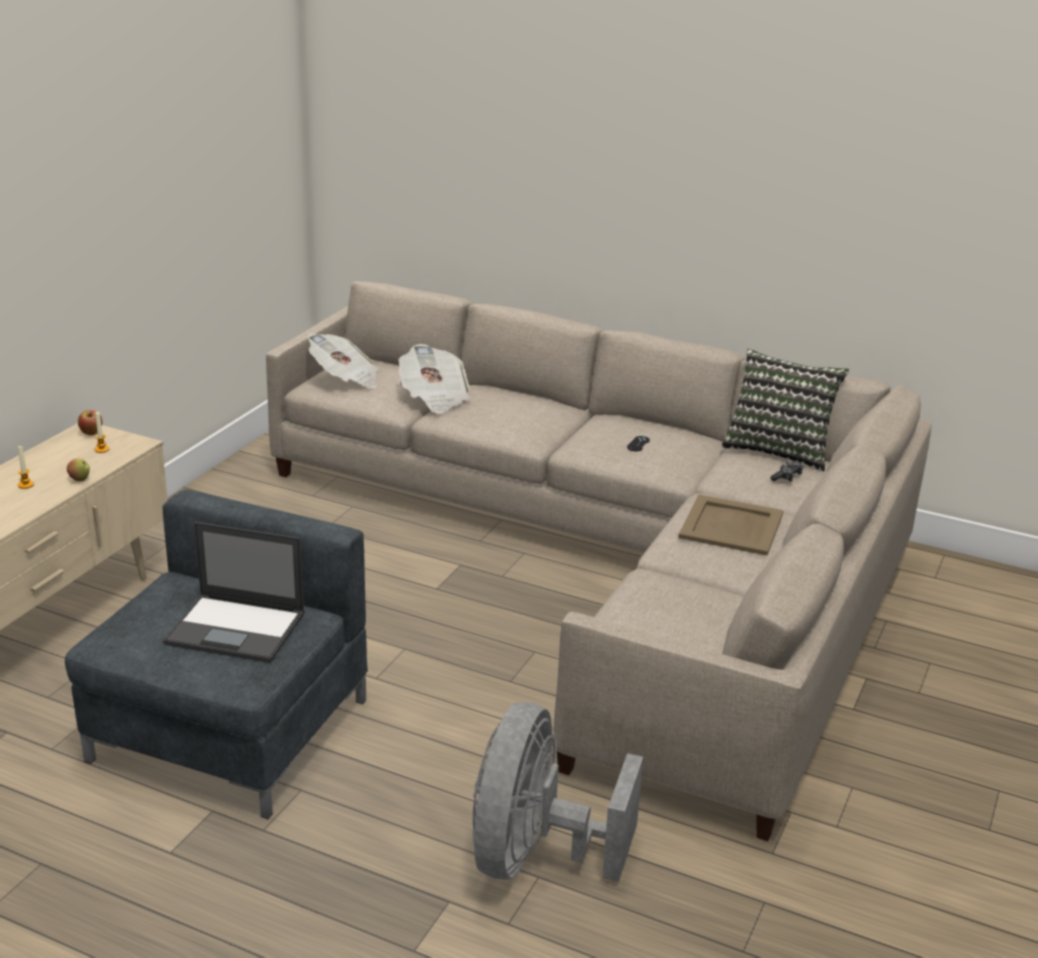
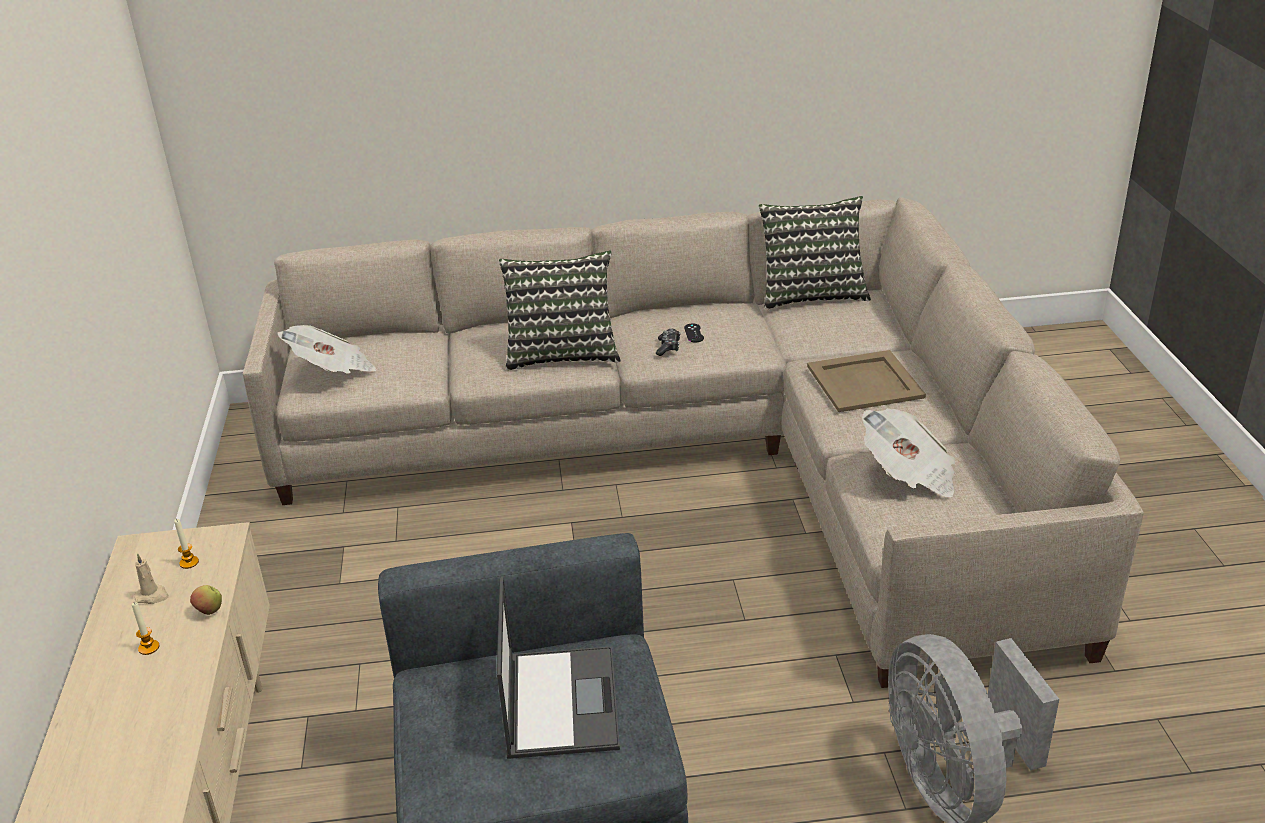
camera: 30 degrees left, 5 degrees up
(60, 459) = (152, 596): none -> beige candle
(91, 433) = (151, 548): apple -> none
(237, 629) = (560, 701): laptop -> laptop turned 75 degrees counterclockwise
(434, 398) = (448, 357): newspaper -> newspaper (909, 475)
(520, 423) = (562, 353): none -> pillow
(787, 477) = (850, 317): game controller -> game controller (668, 347)

